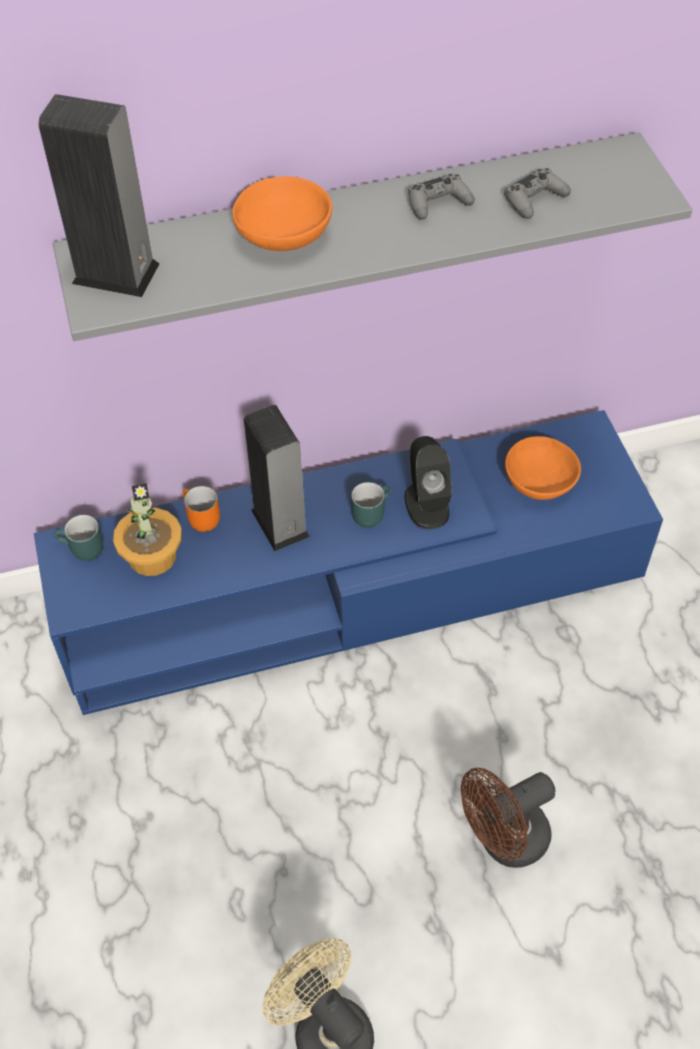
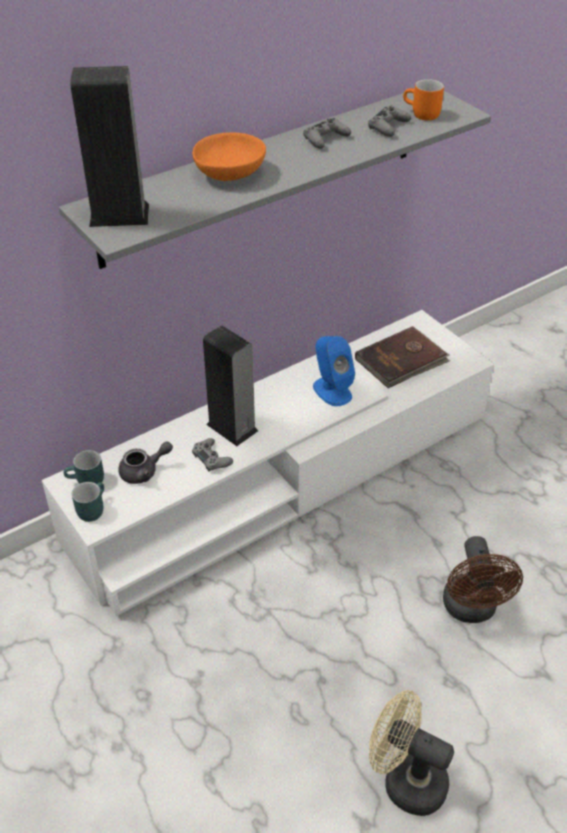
camera: 20 degrees left, 10 degrees down
(152, 555) = (144, 471): potted plant -> grey teapot
(199, 518) = (169, 439): orange mug -> orange mug (421, 115)
(237, 560) = (211, 459): none -> grey game controller
(350, 588) = (283, 476): blue tv stand -> white tv stand
(370, 512) = (294, 405): turquoise mug -> turquoise mug (91, 508)
(426, 504) = (332, 390): black speaker -> blue speaker
(503, 841) = (471, 610): brown fan -> brown fan turned 45 degrees counterclockwise
(540, 482) = (402, 360): orange bowl -> brown book

